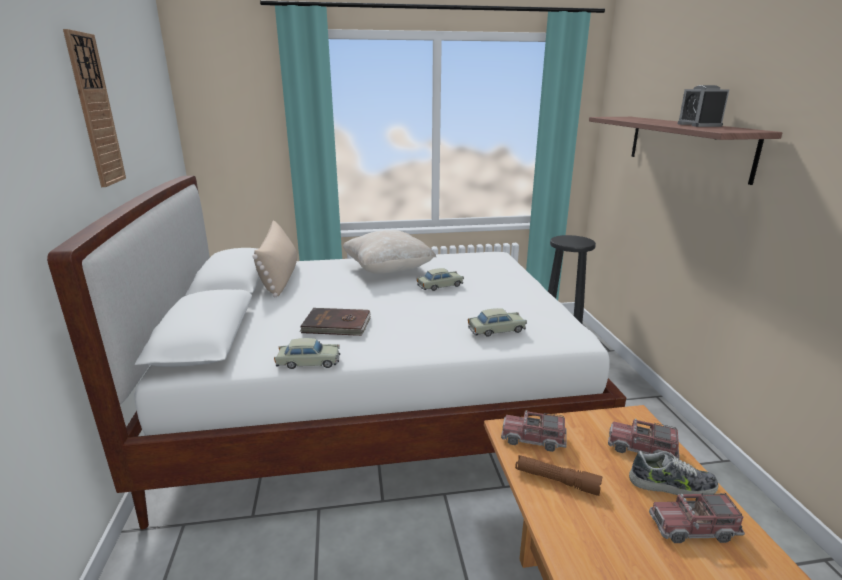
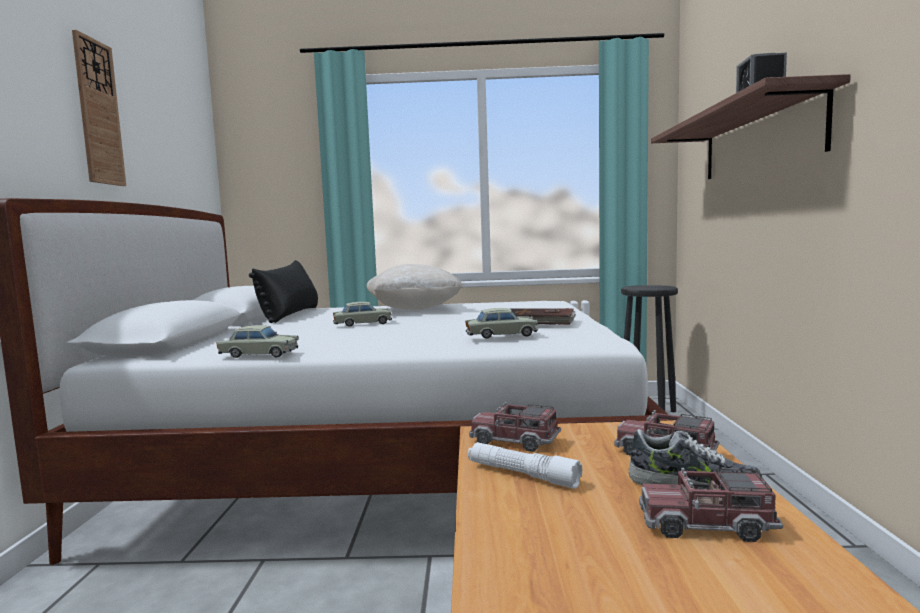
camera: 10 degrees right, 15 degrees down
(280, 277) = (290, 314): beige pillow -> black pillow
(337, 325) = (317, 335): brown book -> brown book (538, 320)
(440, 286) = (463, 316): beige toy car -> beige toy car (362, 324)
(556, 480) = (522, 475): brown flashlight -> white flashlight

